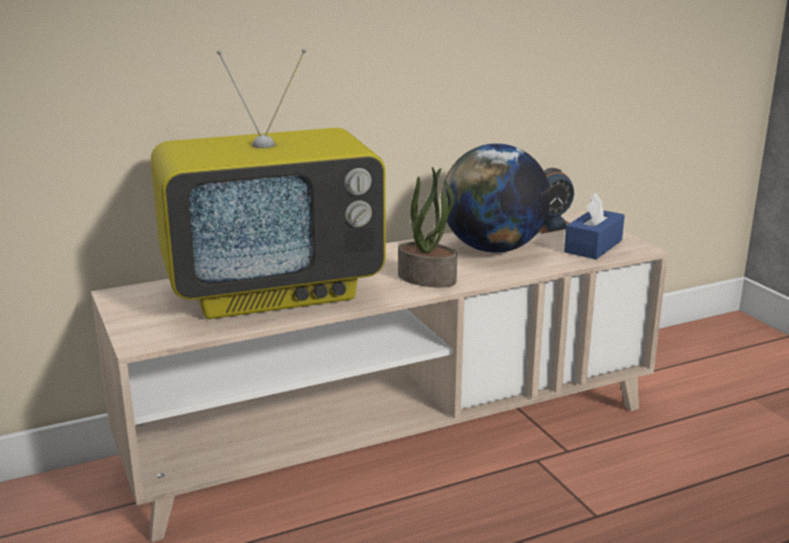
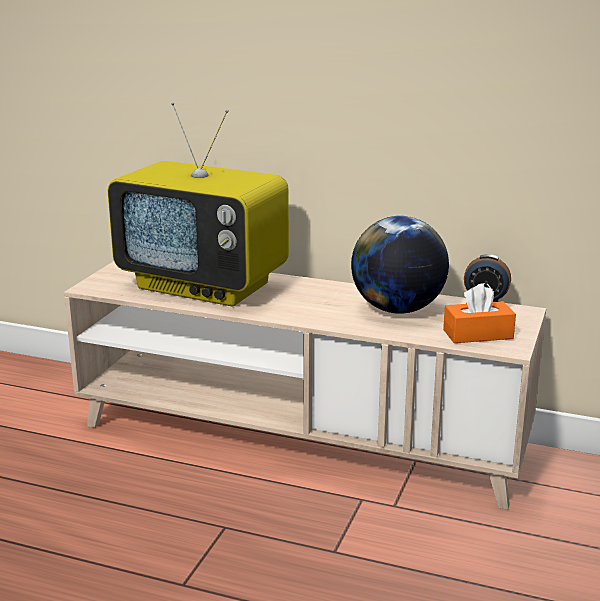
camera: 45 degrees right, 0 degrees up
(428, 278) = (306, 311): potted plant -> none
(593, 246) = (478, 334): blue tissue box -> orange tissue box

